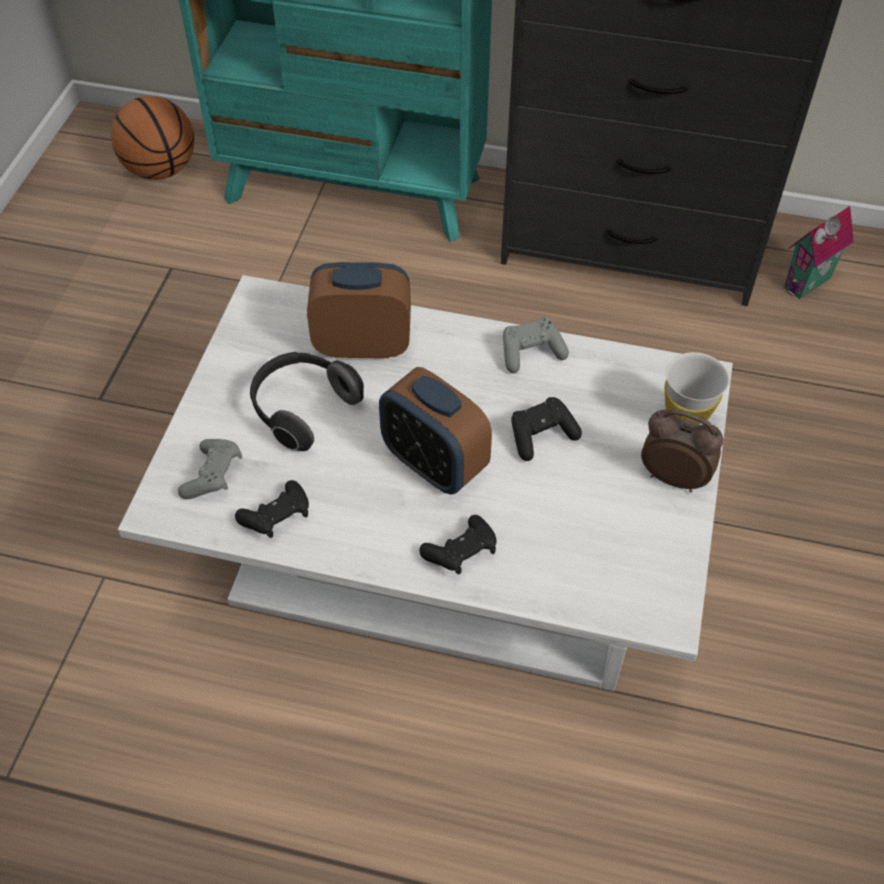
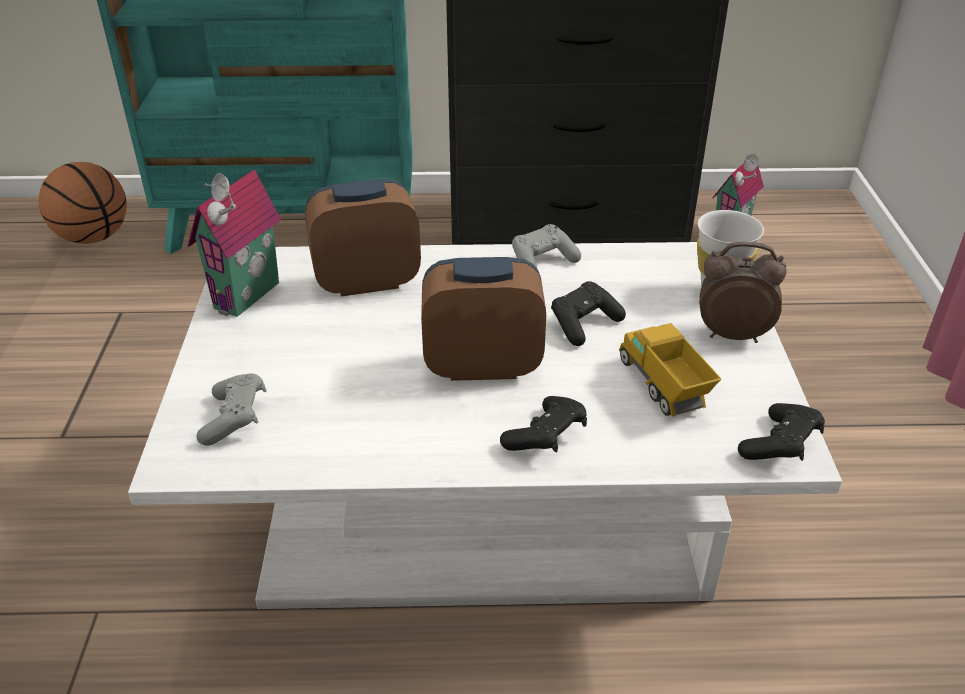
camera: 15 degrees left, 15 degrees down
(256, 342) = (250, 297): none -> toy house
(277, 518) = (323, 445): black game controller -> black game controller (780, 446)
(302, 409) = (320, 344): headphones -> none
(434, 464) = (482, 366): alarm clock -> alarm clock turned 150 degrees clockwise
(583, 523) = (662, 388): none -> toy truck

